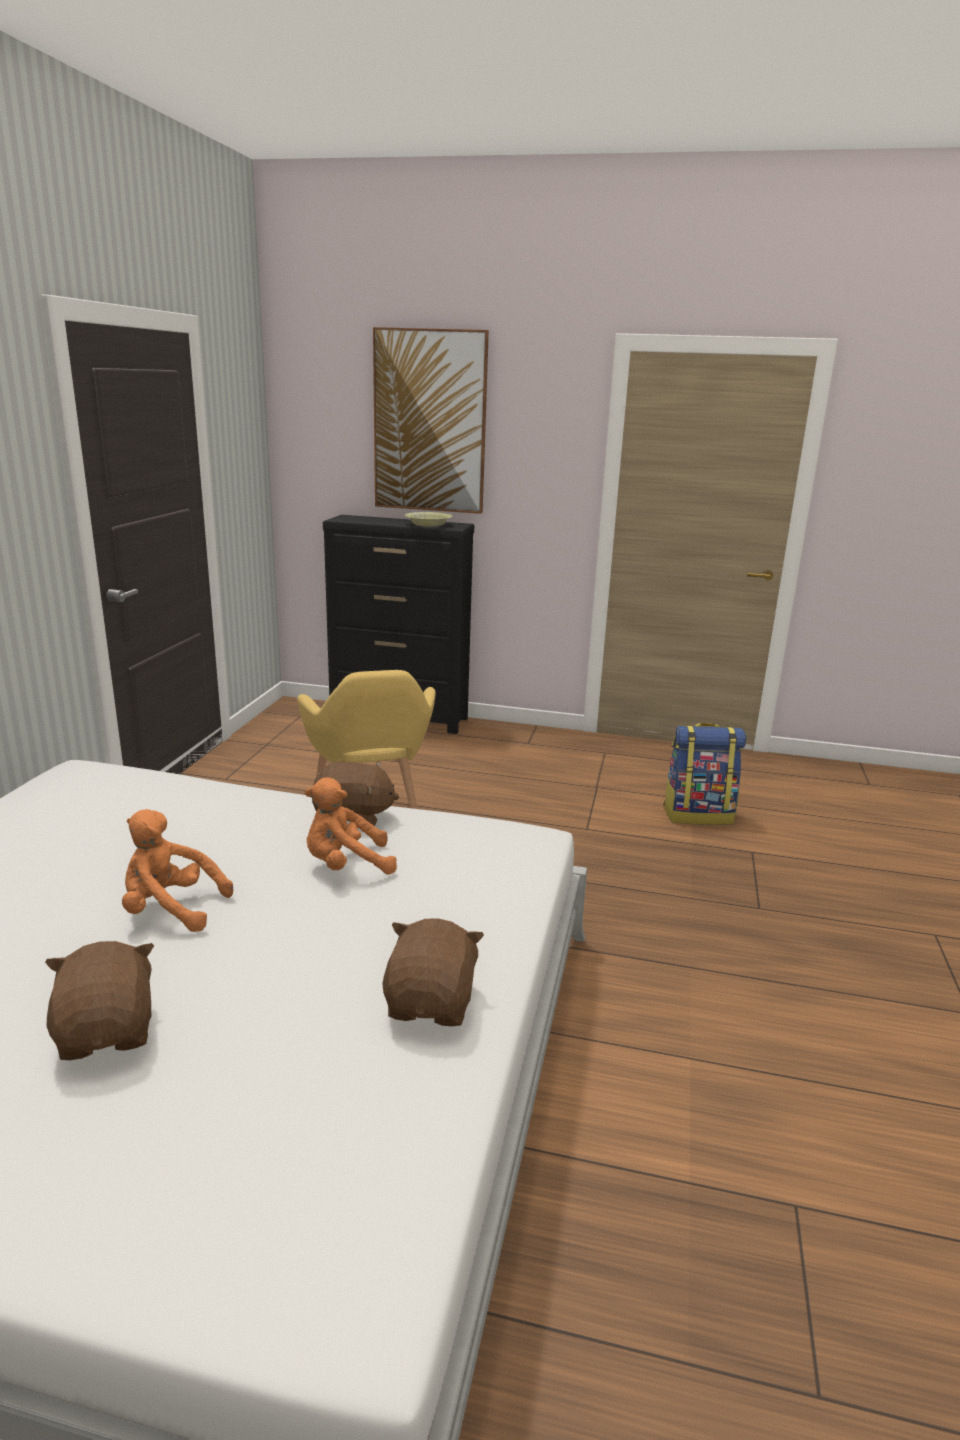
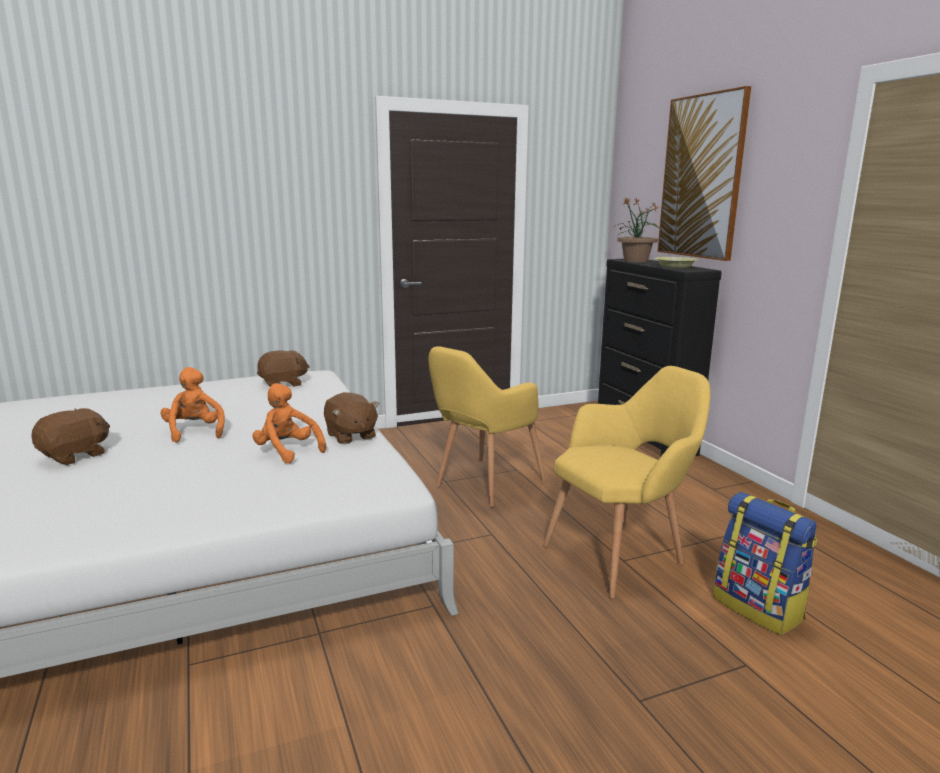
camera: 55 degrees right, 5 degrees down
(361, 520) = (635, 261): none -> potted plant
(432, 1003) = (145, 516): brown plush toy -> brown plush toy (283, 384)
(579, 825) = (622, 555): none -> yellow armchair

